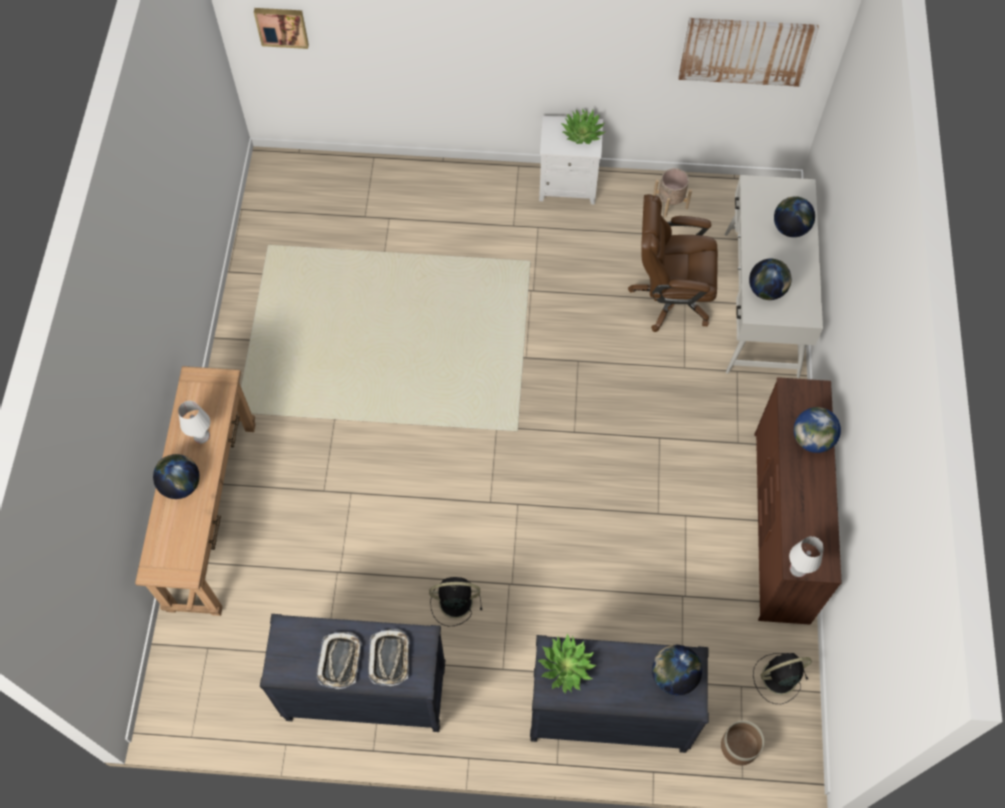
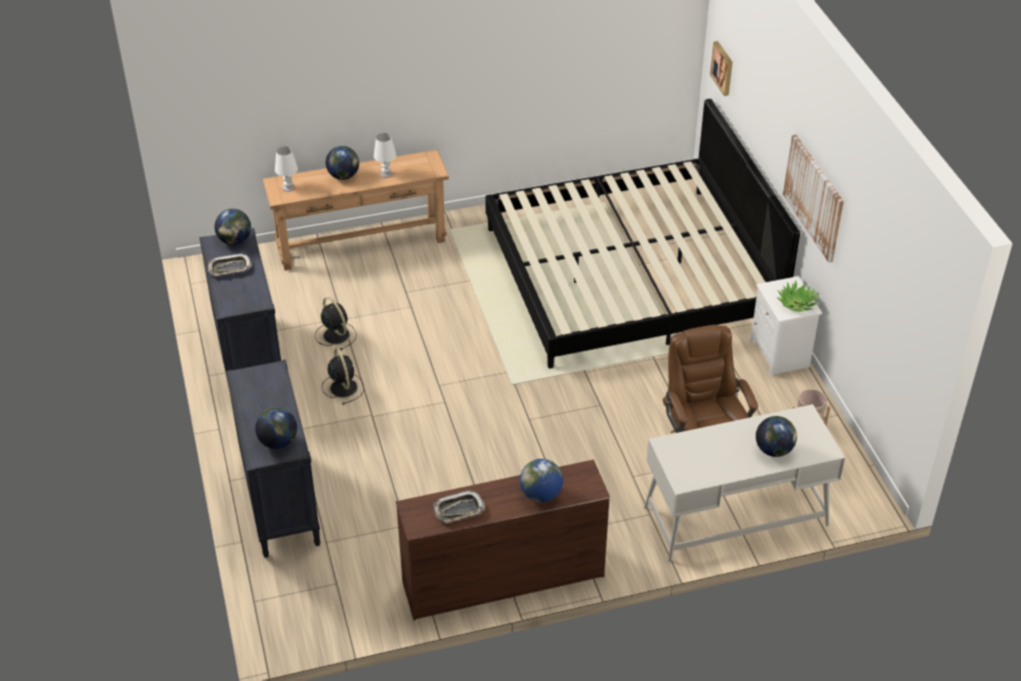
camera: 70 degrees right, 20 degrees down
(390, 658) = (240, 290): tray -> tray (458, 510)
(397, 264) = (630, 274): none -> bed
(566, 667) = (265, 381): potted plant -> none
(739, 746) = (281, 593): planter -> none
(746, 51) = (895, 316): picture -> picture (813, 197)
(766, 290) = (693, 447): globe -> globe (235, 241)
(777, 678) = (353, 607): black fan -> black fan (335, 334)
(798, 568) = (409, 509): white table lamp -> white table lamp (288, 187)

